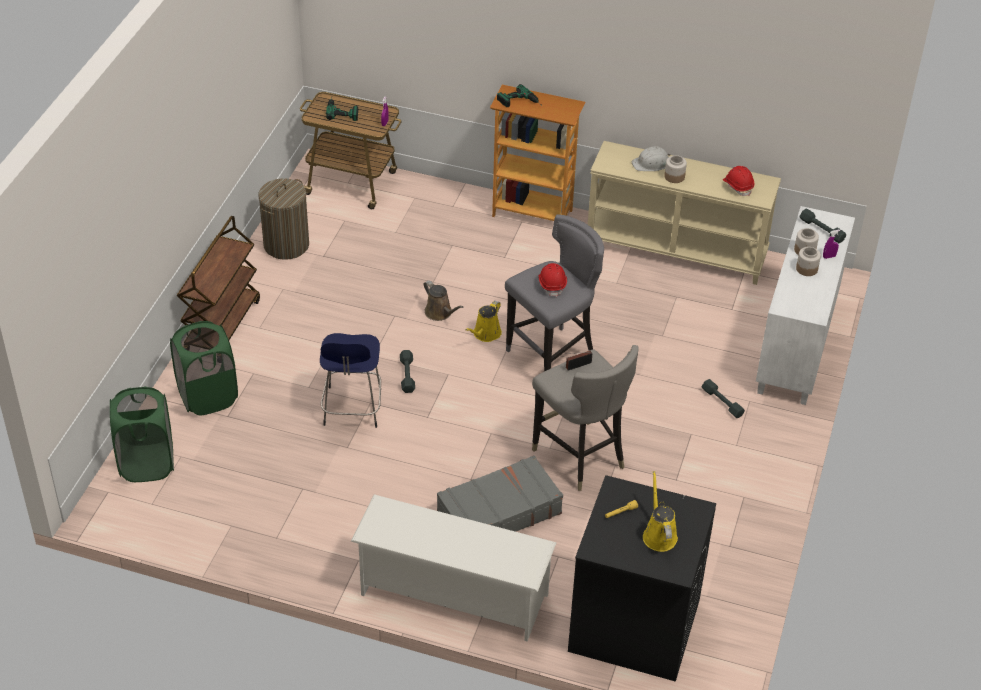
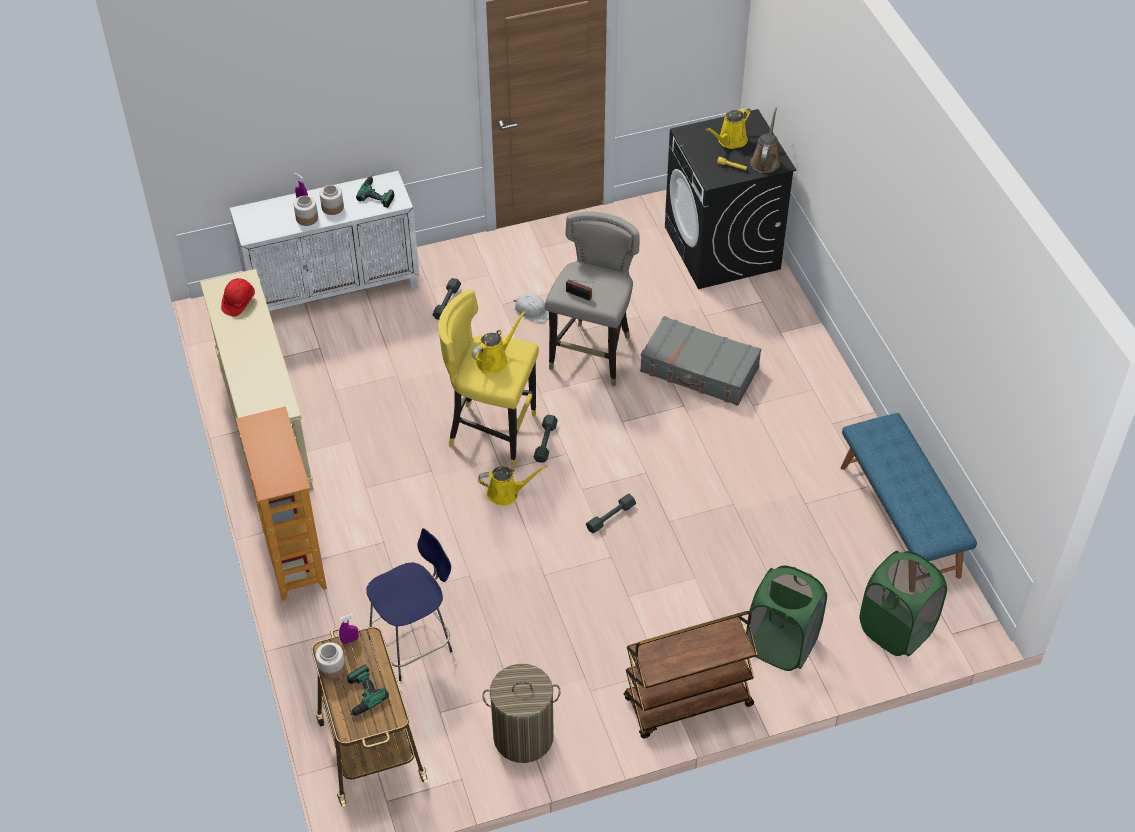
camera: 125 degrees left, 5 degrees up
(226, 534) = (900, 520): none -> blue bench
(352, 409) = (688, 529): blue stool -> blue stool (413, 643)
(440, 313) = (508, 543): brown watering can -> brown watering can (765, 161)
(452, 595) = (802, 352): white shoe rack -> none
(520, 103) = (281, 466): power drill -> power drill (379, 191)
(552, 284) = (494, 360): red hard hat -> yellow watering can
(552, 356) = (491, 432): grey stool -> yellow stool
(651, 163) = (252, 376): white hard hat -> white hard hat (532, 310)
(674, 177) = (261, 351): jar -> jar (332, 668)
(821, 230) = (267, 219): grey dumbbell -> grey dumbbell (545, 442)

